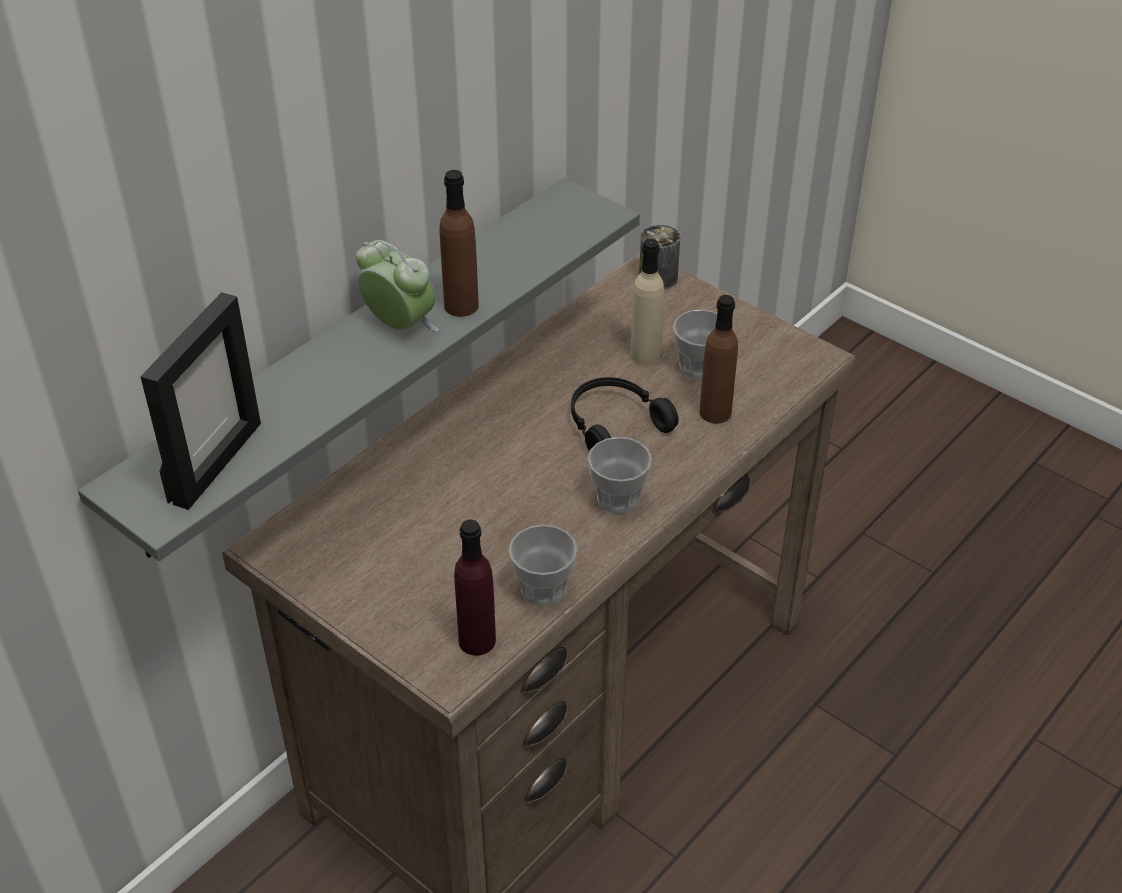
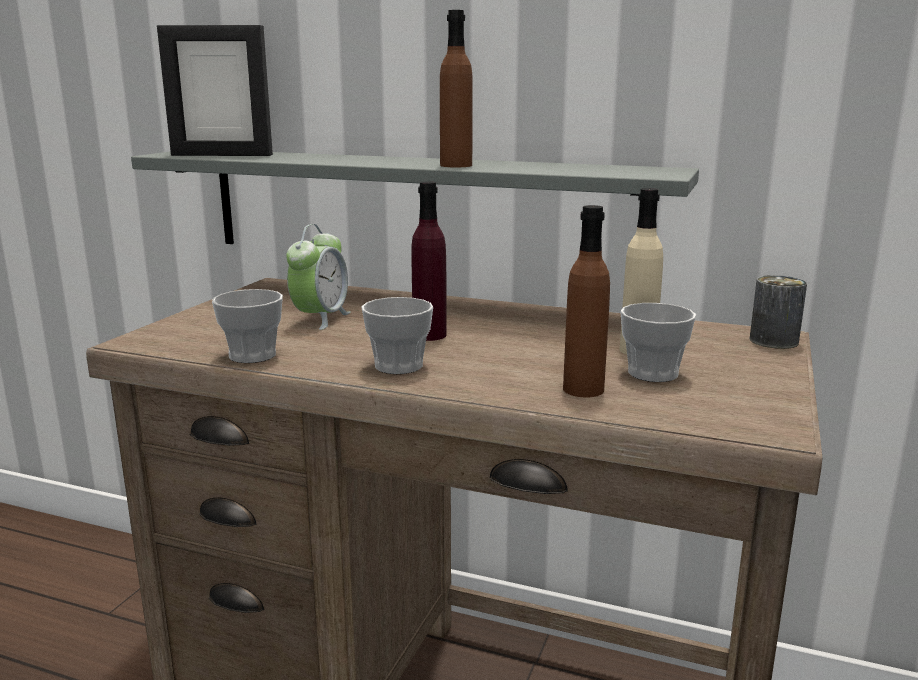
camera: 70 degrees right, 25 degrees down
(400, 326) = (411, 161): alarm clock -> alarm clock (320, 319)
(477, 640) = (180, 343): purple bottle -> purple bottle (429, 335)
(614, 424) = (510, 352): black headphones -> none

